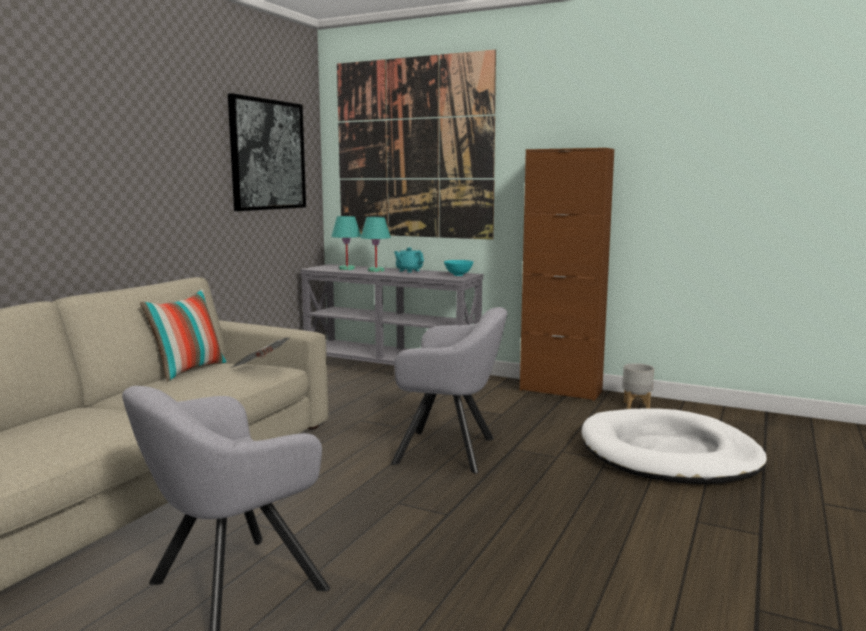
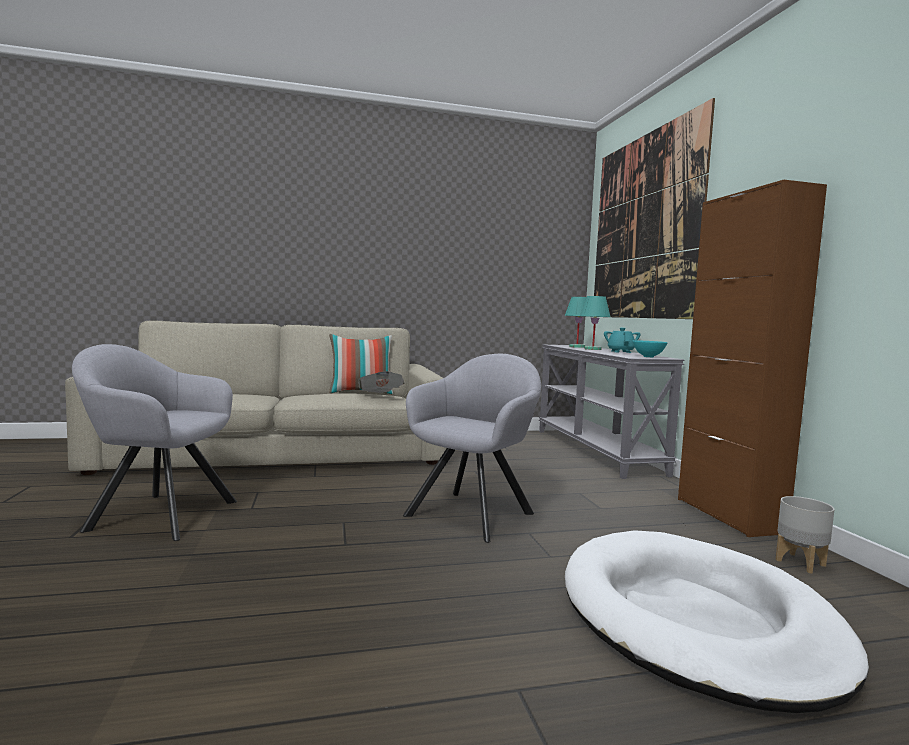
camera: 50 degrees right, 5 degrees down
(267, 155) = (517, 242): picture -> none
(451, 451) = (474, 512): grey armchair -> grey armchair turned 120 degrees counterclockwise

